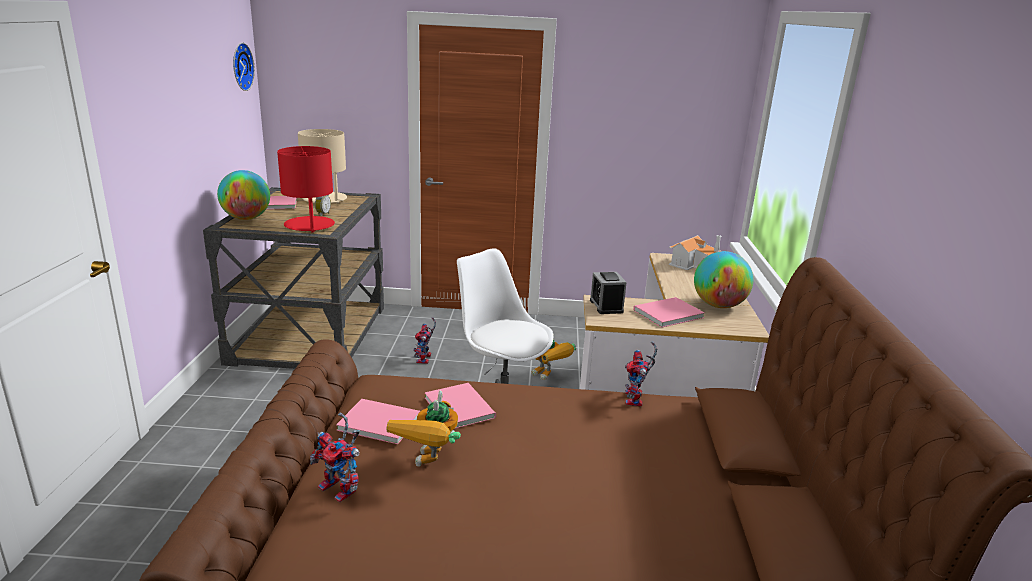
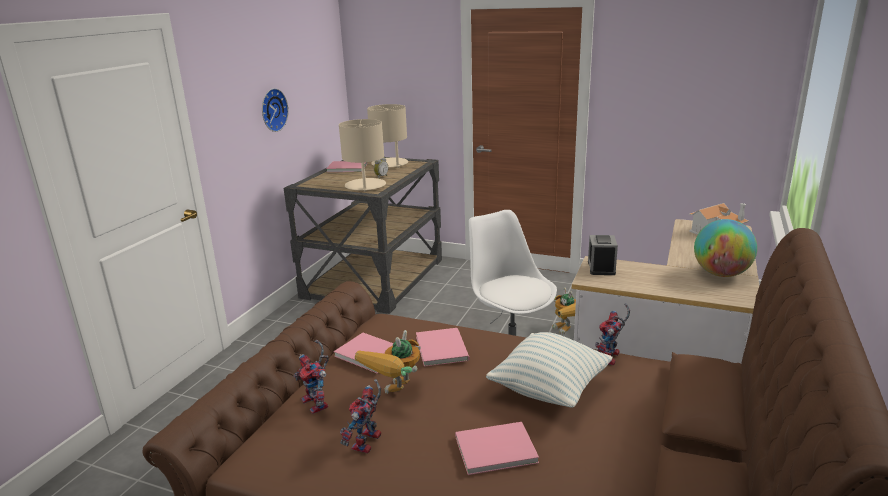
camera: 20 degrees right, 0 degrees up
(240, 66) = (326, 54): wall clock -> wall clock (272, 110)
(246, 218) = (320, 179): globe -> none
(309, 225) = (365, 186): red table lamp -> beige table lamp
(425, 360) = (460, 307): toy robot -> toy robot (367, 444)
(591, 439) = (549, 389): none -> pillow
(665, 313) = (658, 278): pink book -> pink book (493, 448)

